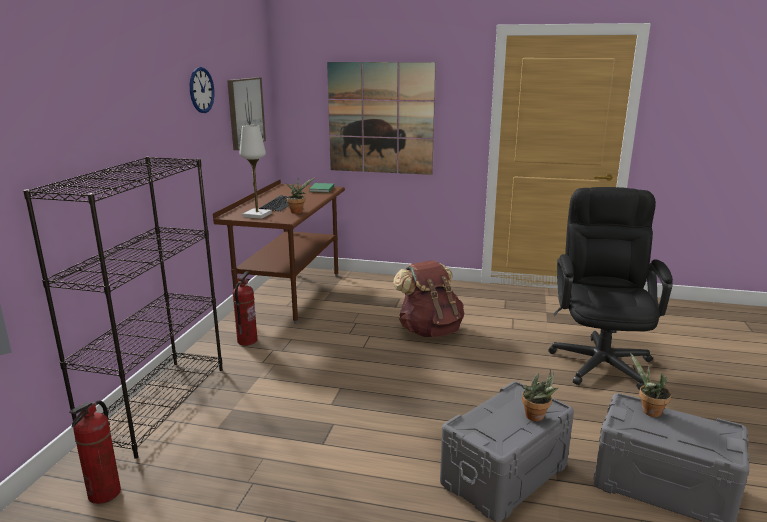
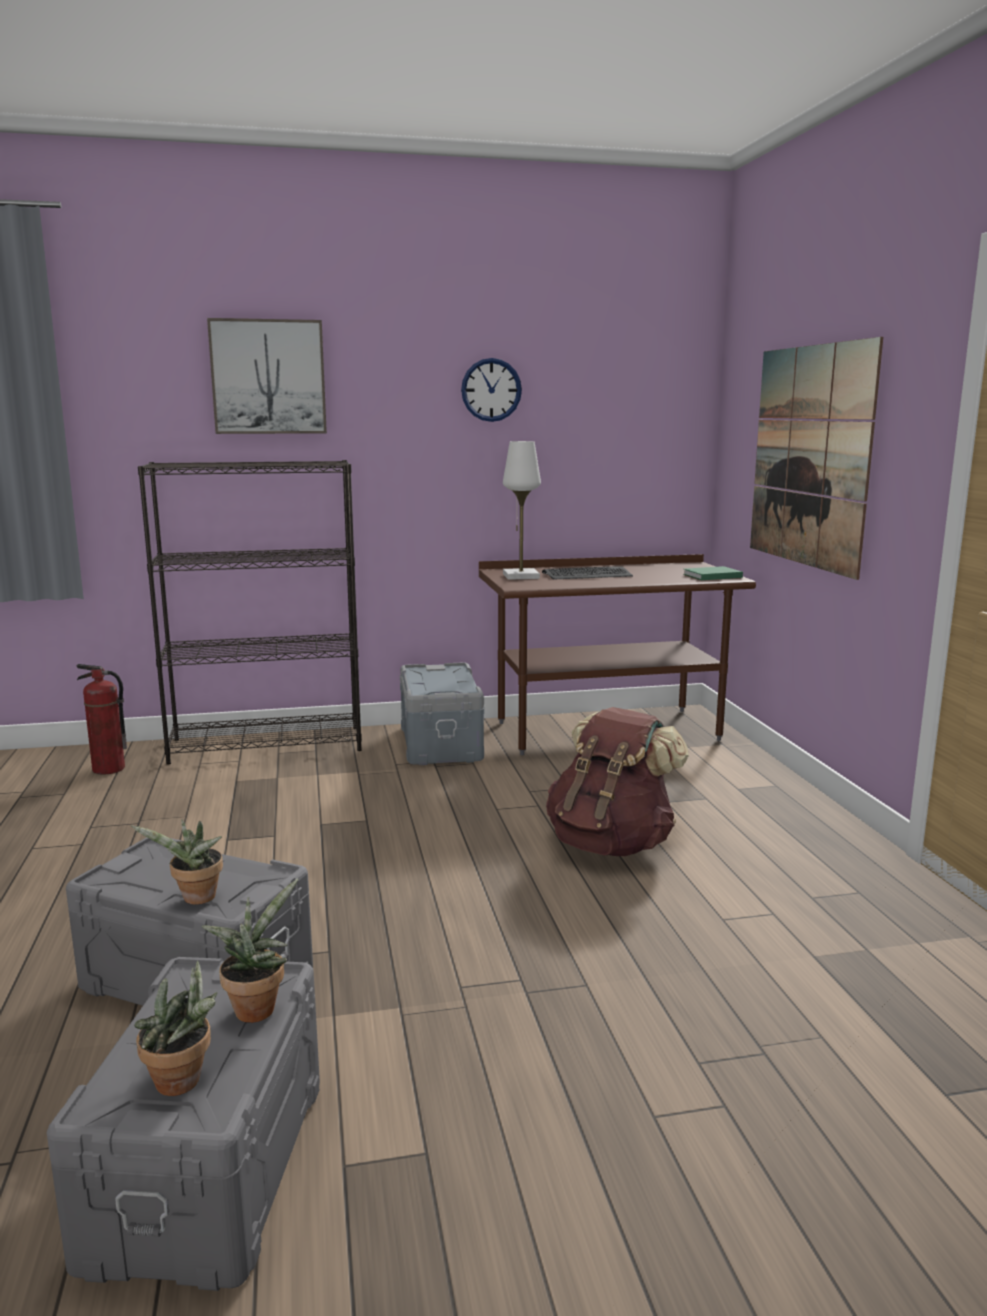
camera: 65 degrees right, 5 degrees down
(245, 112) = (612, 432): picture -> picture (268, 377)
(247, 341) = (442, 743): fire extinguisher -> grey storage box
(297, 211) = (567, 584): potted plant -> potted plant (184, 1082)
(600, 358) = (702, 1048): black office chair -> none

